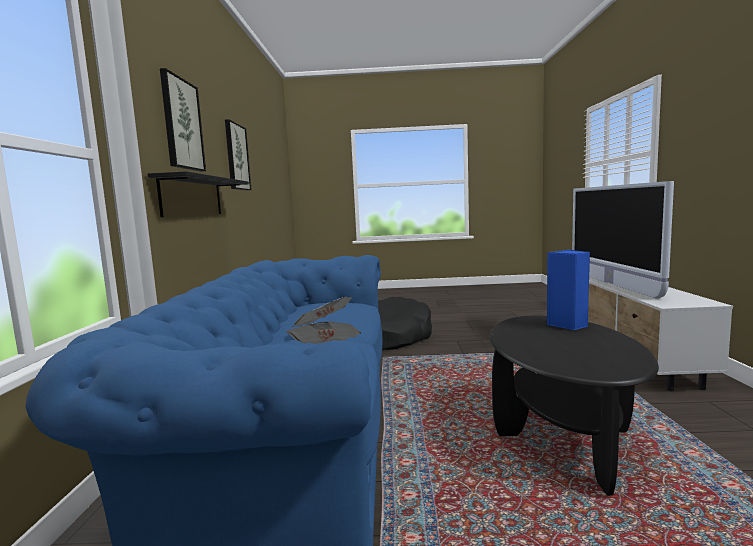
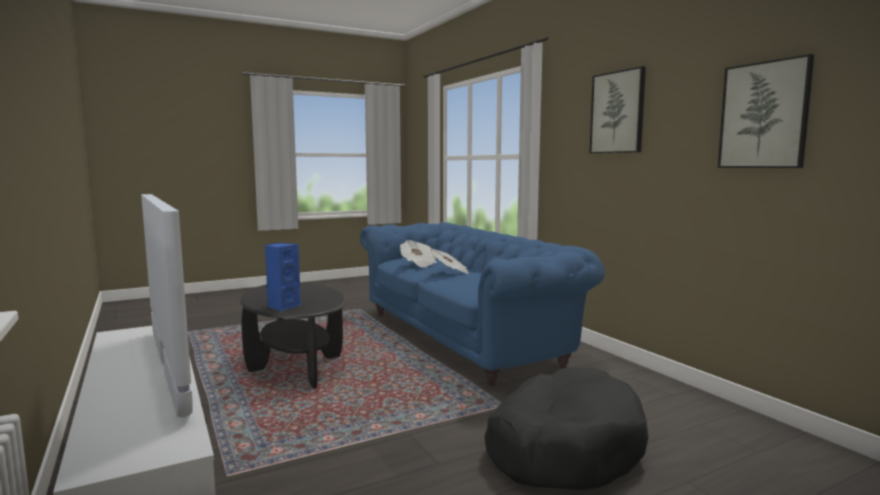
camera: 150 degrees right, 0 degrees up
(192, 197) = (620, 178): black shelf -> none

